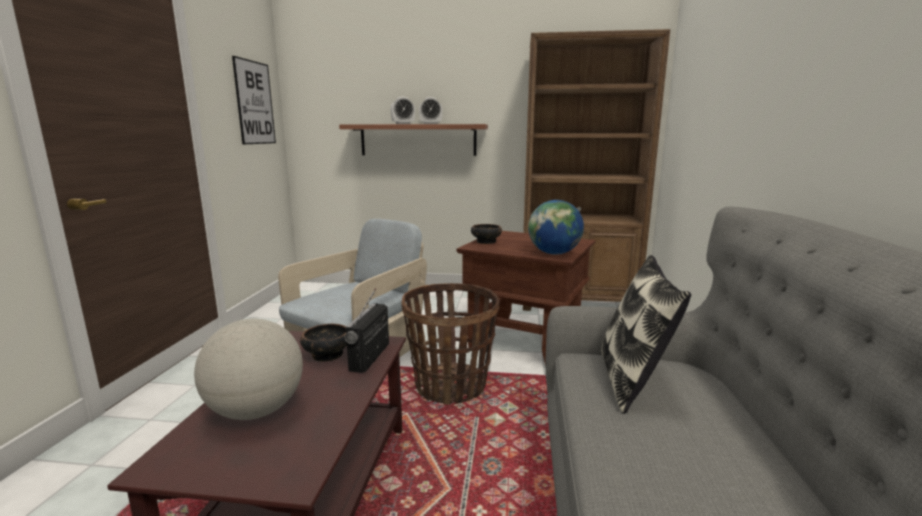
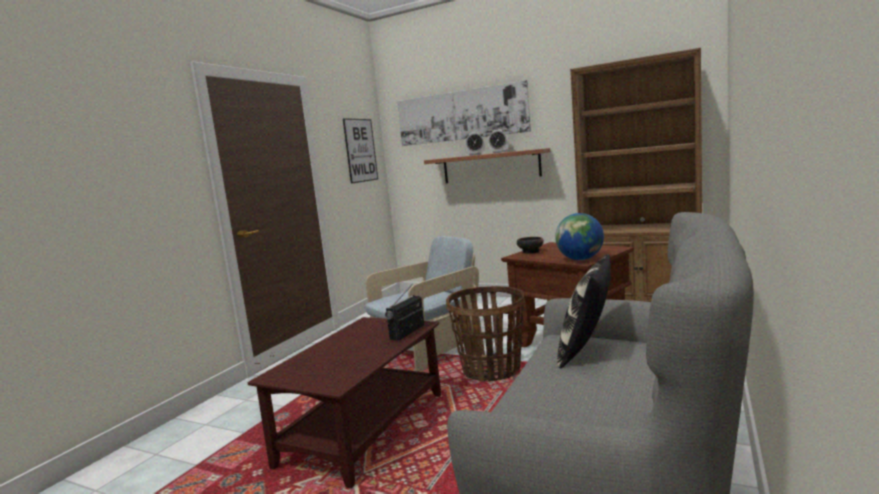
camera: 20 degrees right, 5 degrees down
(256, 411) = (327, 356): globe -> none
(327, 355) = (380, 330): bowl -> none
(385, 75) = (461, 115): none -> picture

